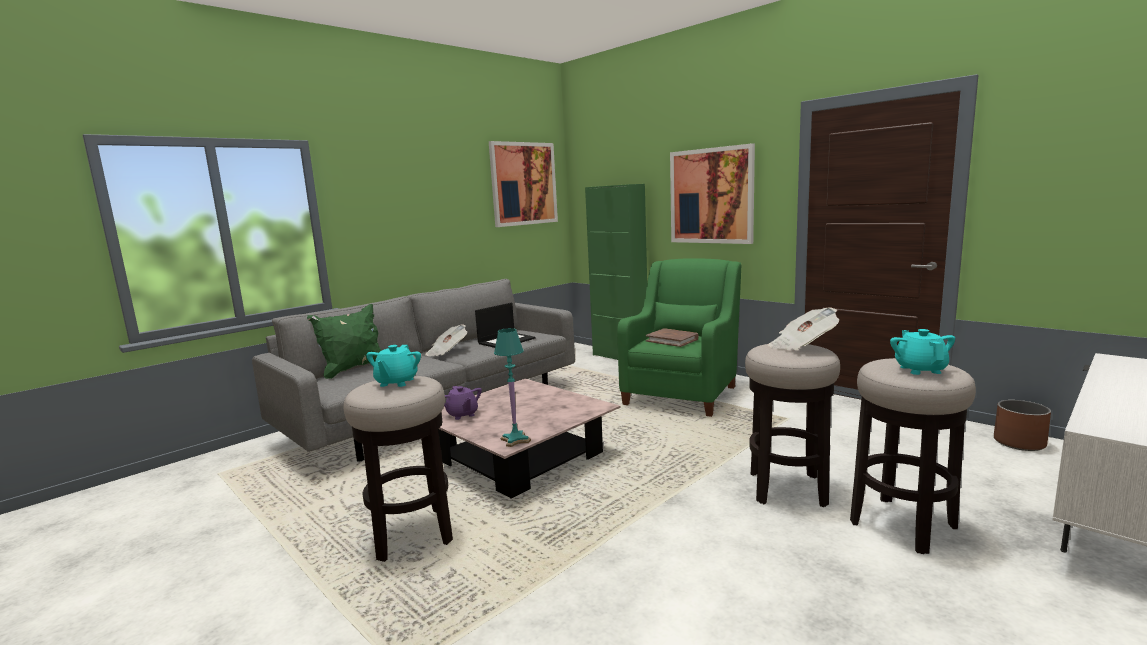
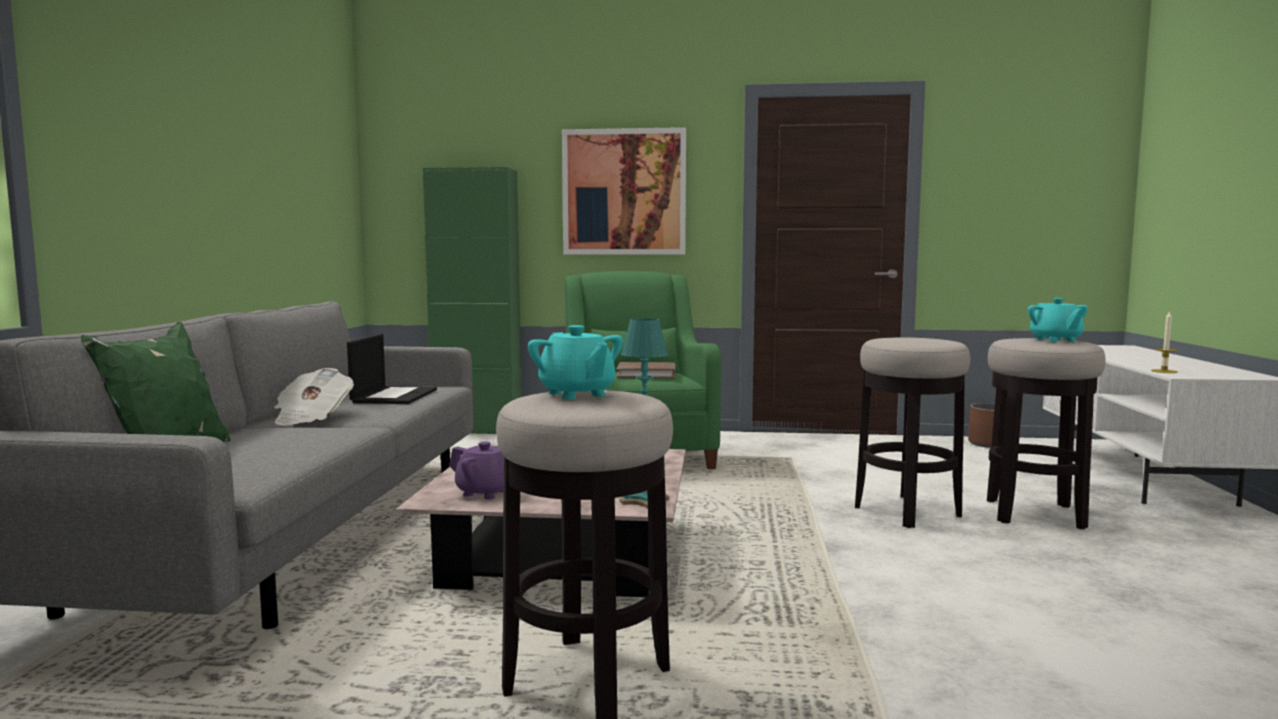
camera: 40 degrees left, 5 degrees down
(523, 184) = (315, 151): picture -> none
(802, 346) = (914, 336): newspaper -> none
(920, 369) = (1055, 340): turquoise teapot -> turquoise teapot turned 150 degrees counterclockwise
(1096, 418) = (1164, 371): none -> candle

